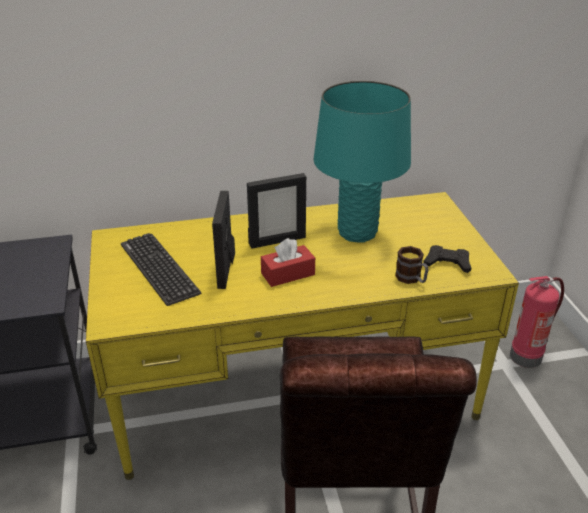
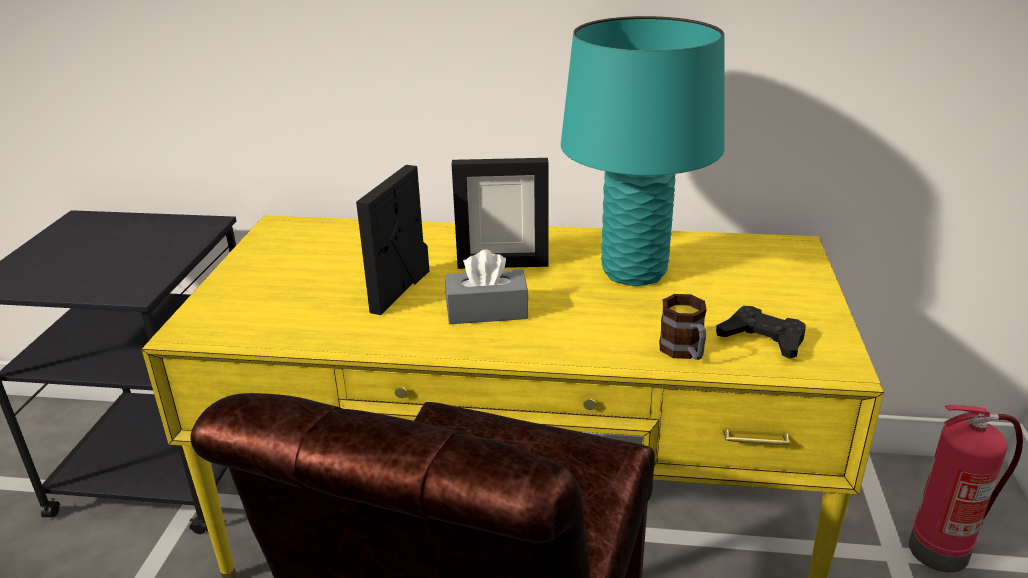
camera: 20 degrees right, 5 degrees down
(159, 268) = (310, 274): keyboard -> none
(288, 274) = (487, 311): red tissue box -> grey tissue box

